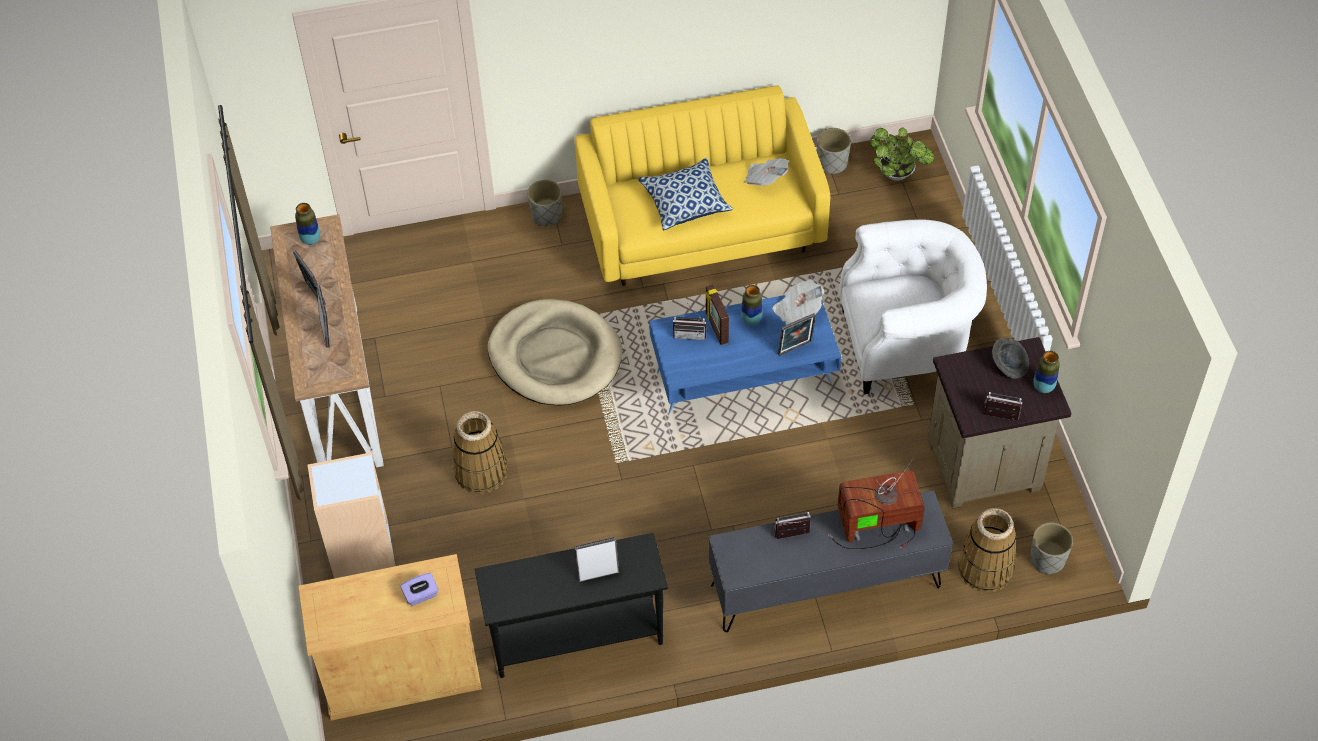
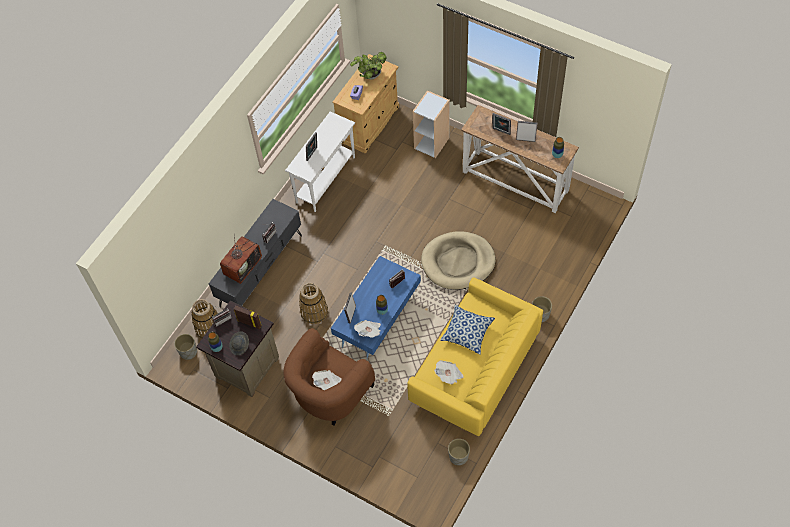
camera: 135 degrees right, 5 degrees up
(481, 471) = (427, 200): basket -> basket (314, 312)
(576, 641) = (325, 179): black console table -> white console table
(716, 328) = (391, 295): picture frame -> picture frame (249, 323)
(899, 175) = (423, 480): potted plant -> potted plant (370, 76)
(906, 344) = (331, 394): white armchair -> brown armchair
(920, 291) = (327, 383): none -> newspaper

